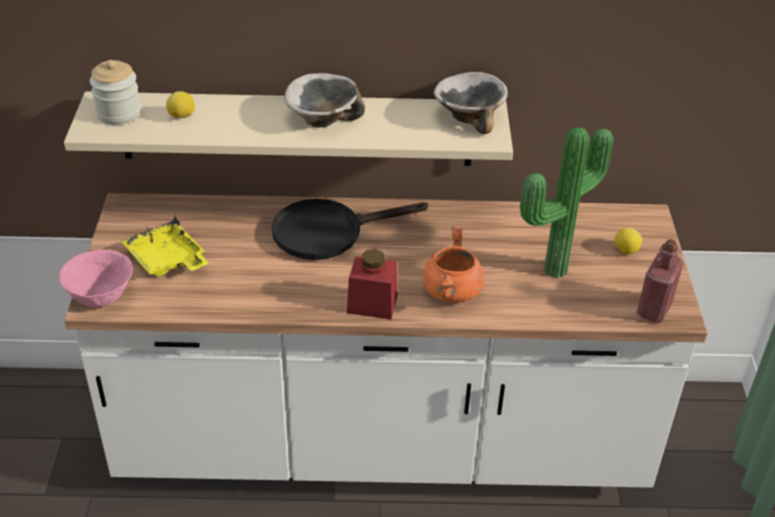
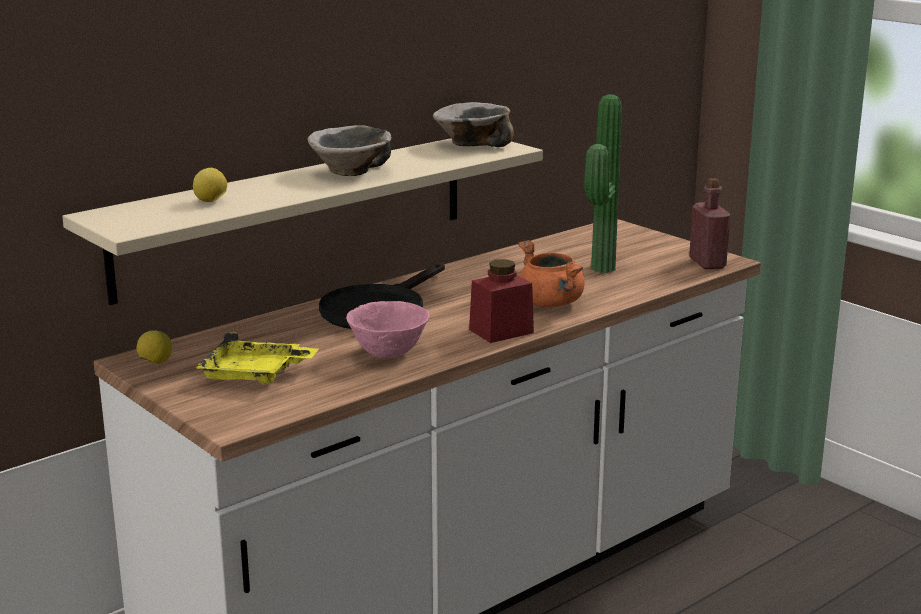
camera: 40 degrees left, 20 degrees down
(102, 298) = (234, 418): pink bowl -> pink bowl (389, 353)
(119, 113) = (137, 215): jar -> none
(625, 250) = (631, 245): lemon -> lemon (155, 363)

